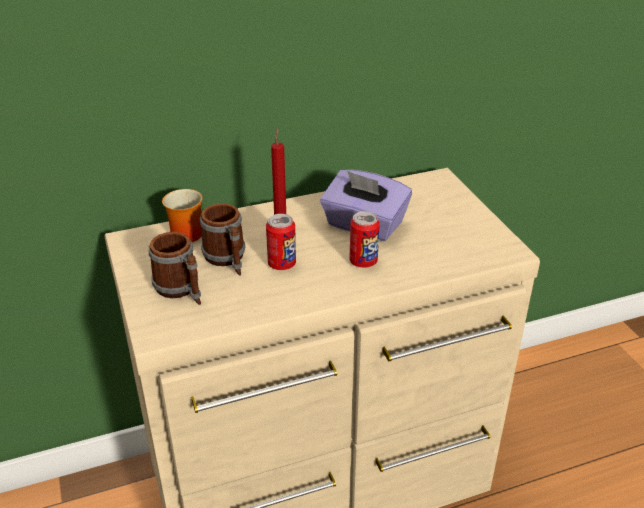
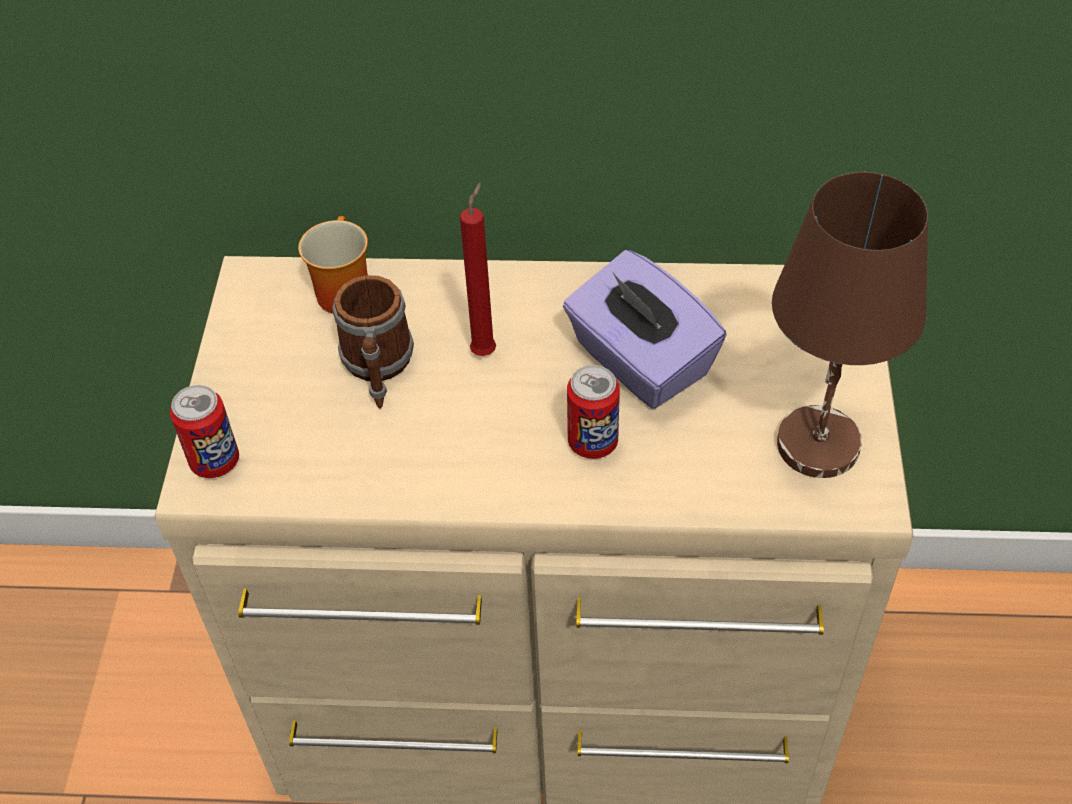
camera: 25 degrees right, 15 degrees up
(181, 290) = (279, 410): mug -> none
(282, 264) = (457, 405): can -> can (215, 461)
(471, 235) = (817, 442): none -> brown table lamp

